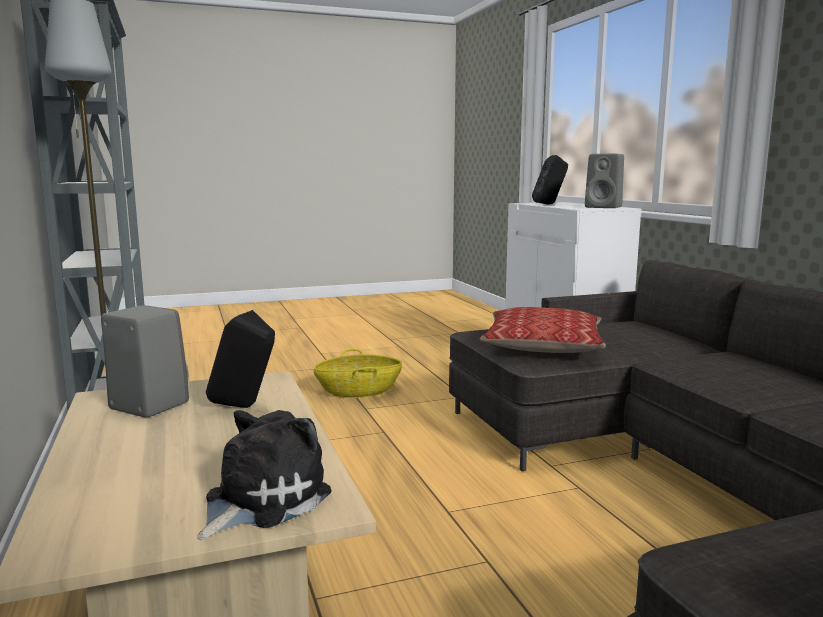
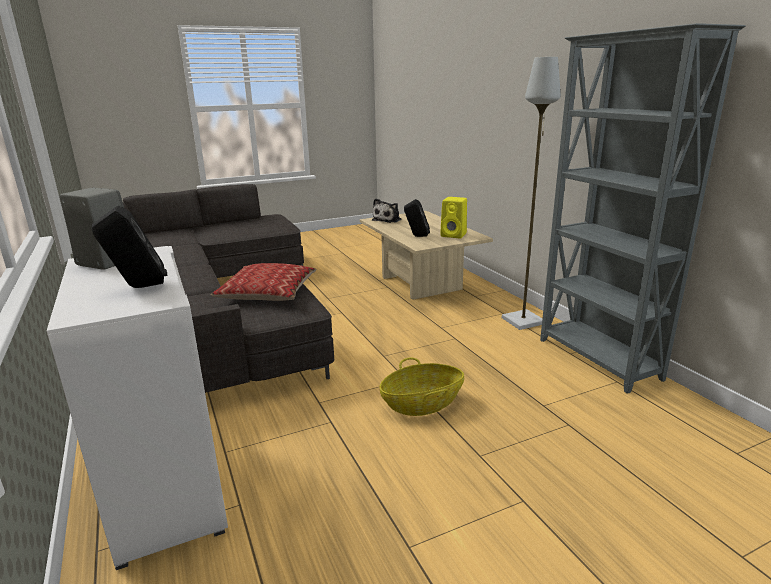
camera: 175 degrees right, 10 degrees up
(147, 405) = (454, 235): grey speaker -> yellow speaker

